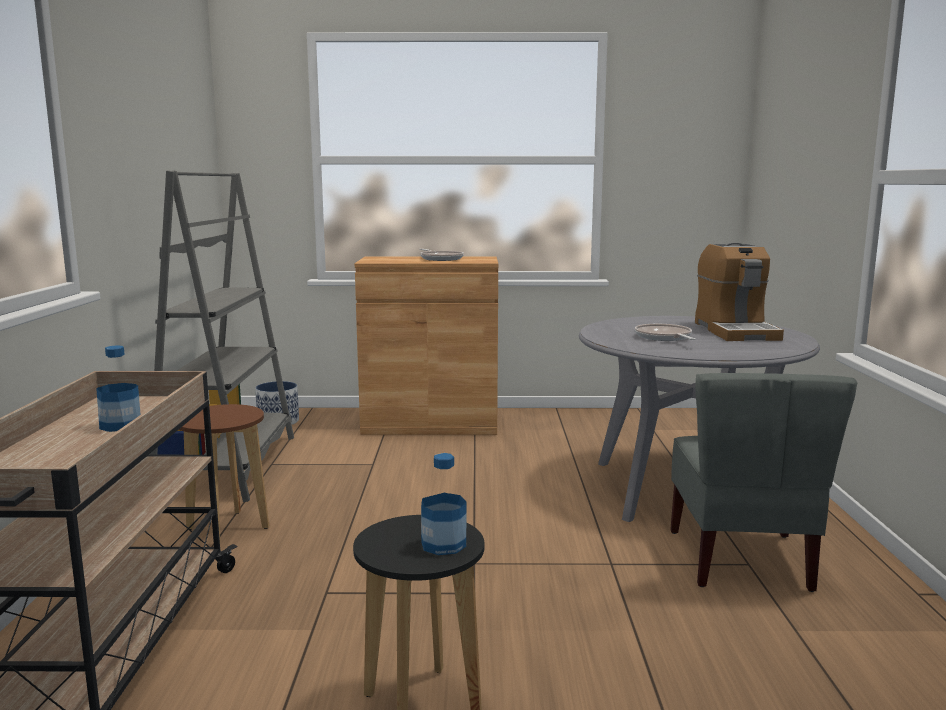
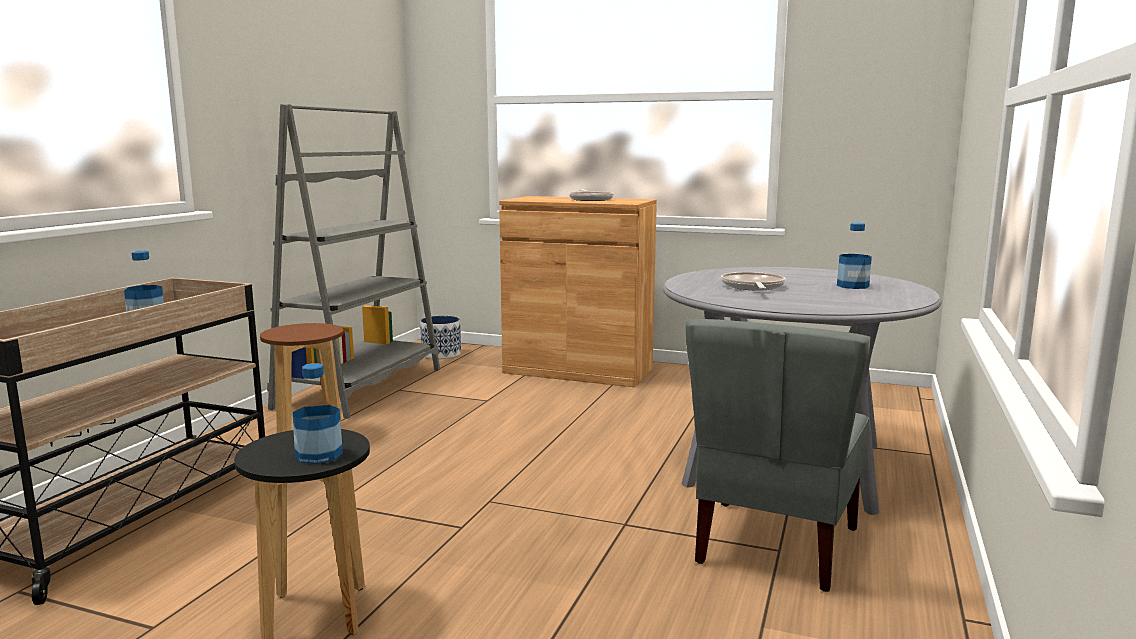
camera: 20 degrees right, 0 degrees up
(735, 331) = (852, 286): coffee machine -> bottle

